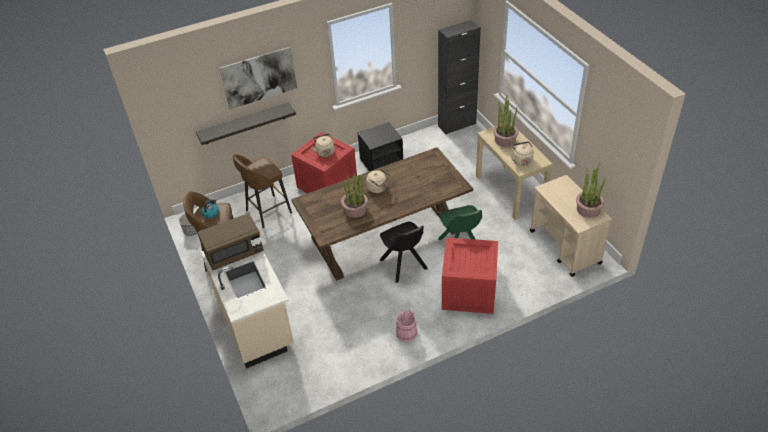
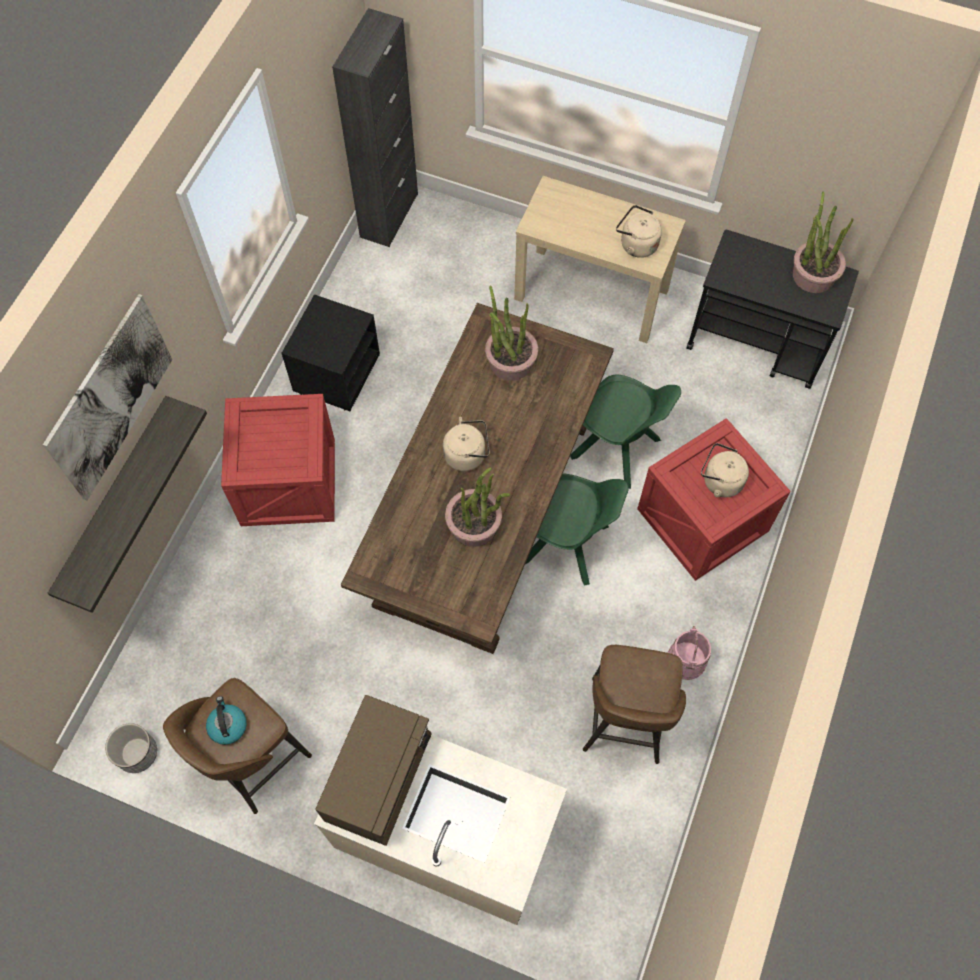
camera: 45 degrees left, 20 degrees up
(267, 212) = (239, 613): brown stool -> brown stool (624, 723)
(324, 151) = (275, 436): beige kettle -> beige kettle (720, 481)
(404, 265) = (567, 545): black chair -> green chair
(505, 140) = (573, 219): potted plant -> potted plant (510, 361)
(565, 247) = (757, 343): beige cart -> black cart

